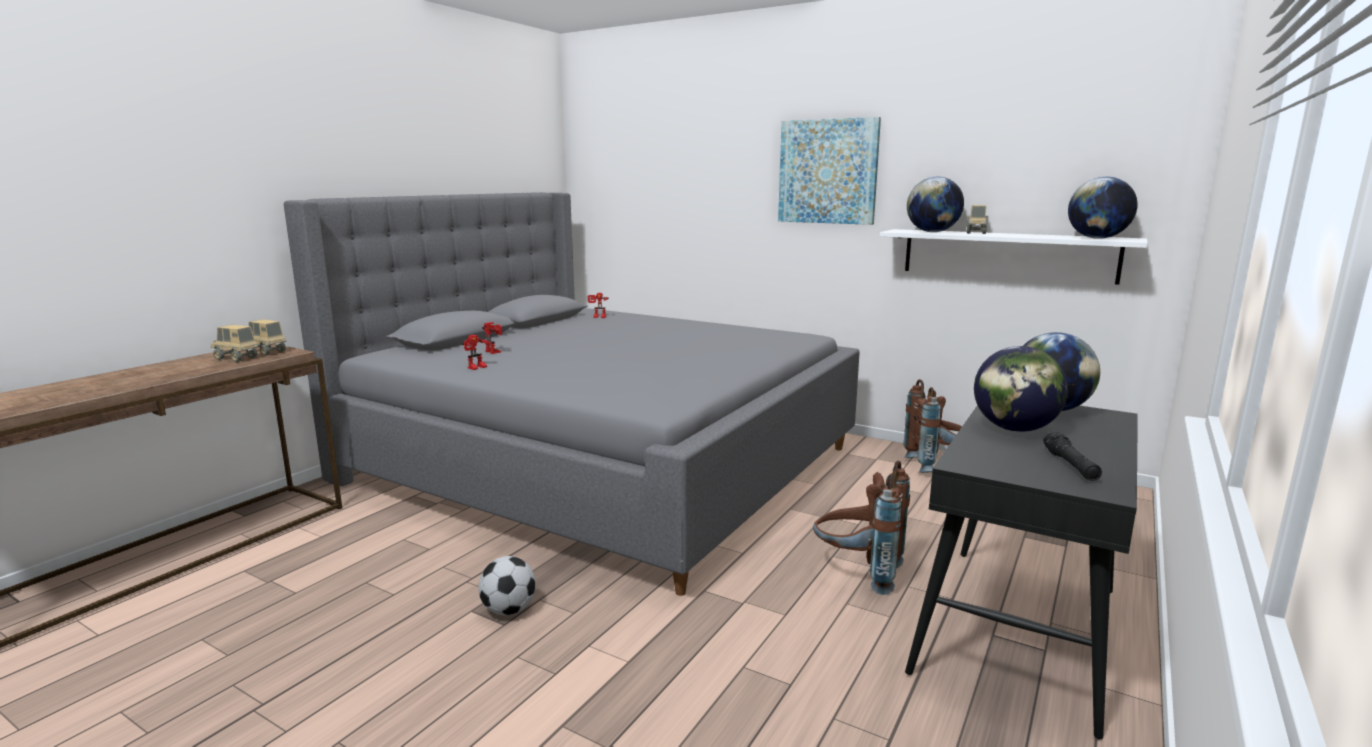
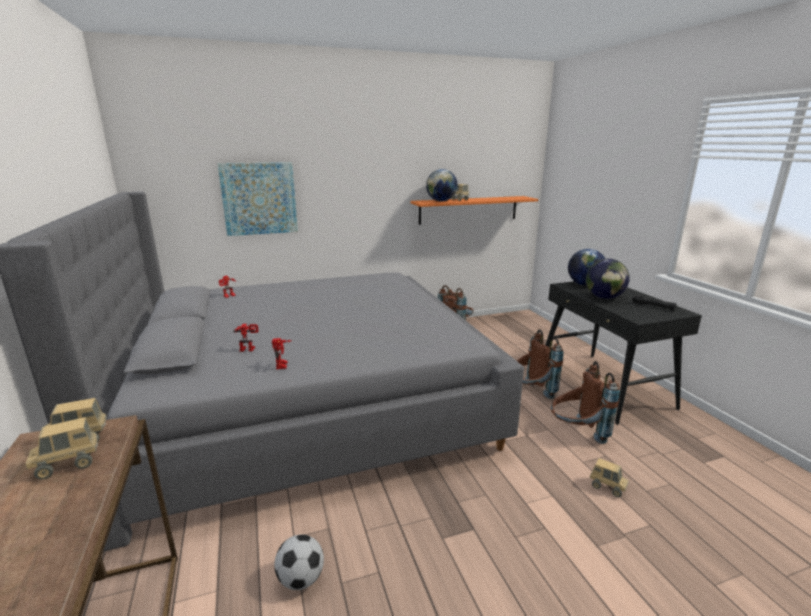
camera: 50 degrees left, 5 degrees up
(508, 610) = (458, 520): football -> football (300, 579)
(705, 705) = (607, 487): none -> toy truck
(813, 642) = (577, 434): none -> brown backpack
(828, 171) = (367, 166): picture -> picture (259, 198)
(1007, 255) = (468, 210): white shelf -> orange shelf
(1097, 238) = (514, 198): globe -> none

